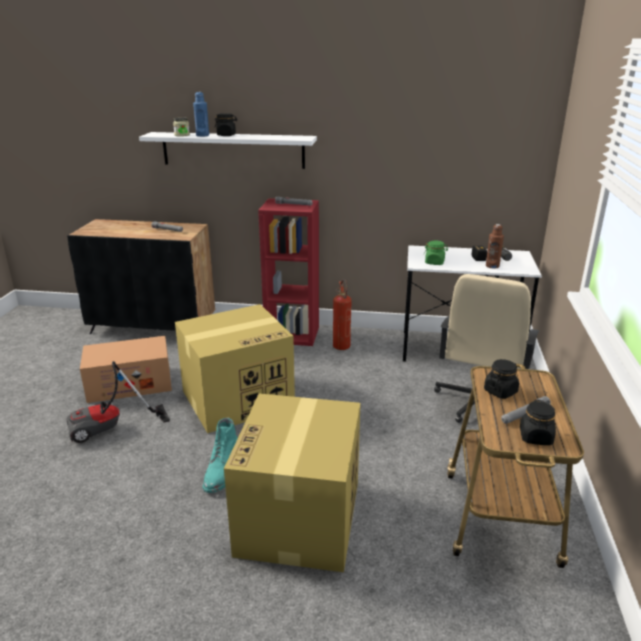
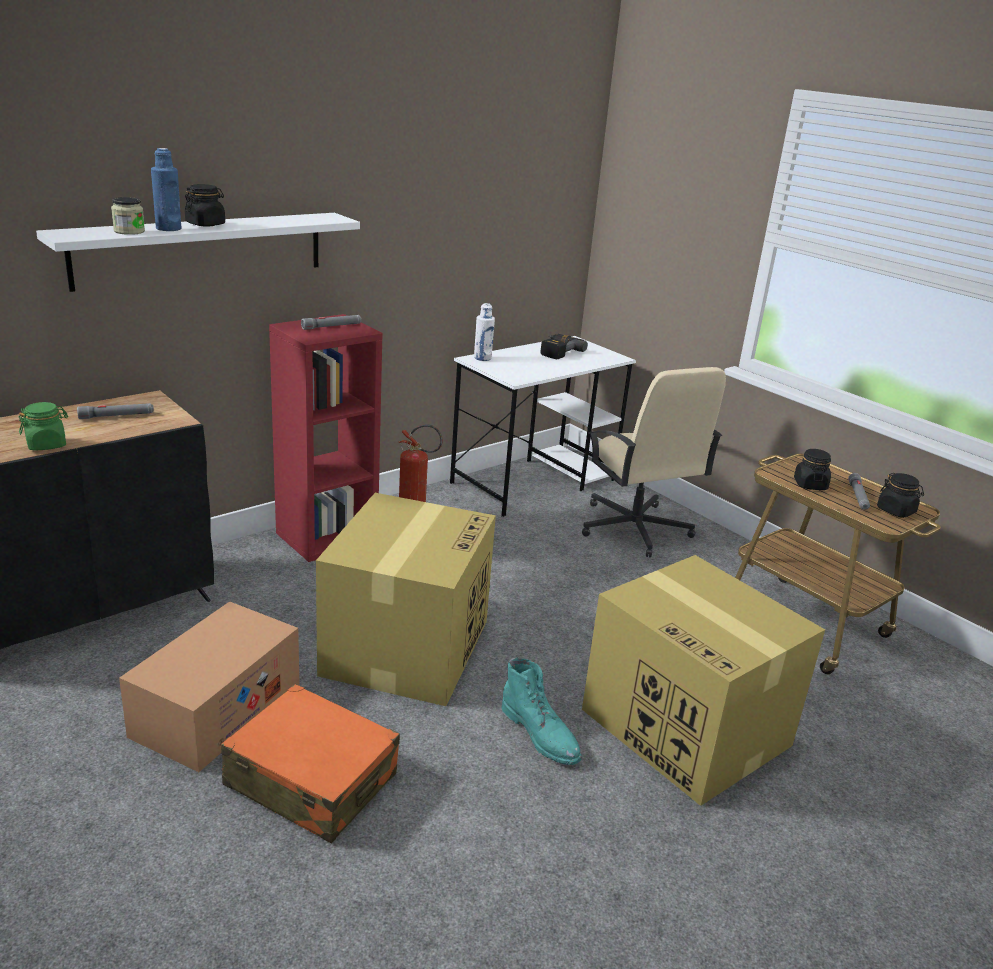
camera: 50 degrees left, 0 degrees up
(110, 429) = (311, 780): vacuum cleaner -> orange suitcase
(425, 249) = (482, 358): none -> white bottle
(434, 262) = (525, 372): green jar -> green jar (46, 444)
(492, 266) = (581, 361): brown bottle -> none

